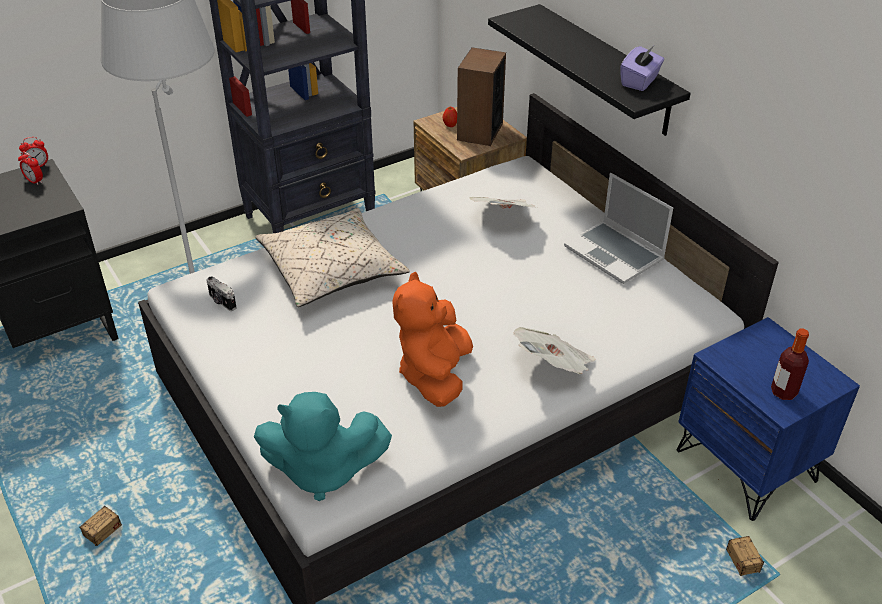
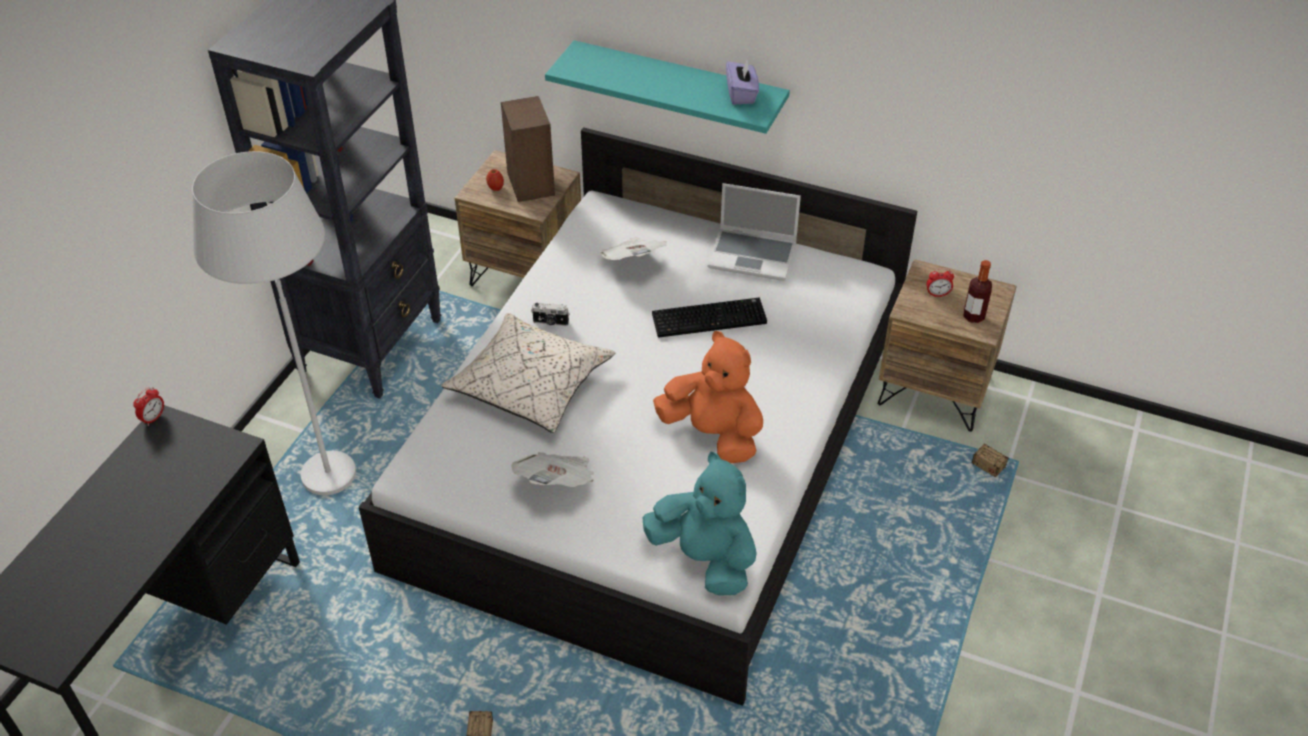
camera: 35 degrees left, 5 degrees up
(34, 181) = (172, 435): alarm clock -> alarm clock (937, 294)
(221, 302) = (462, 464): camera -> camera (550, 322)
(322, 471) = (704, 558): turquoise plush toy -> turquoise plush toy turned 105 degrees counterclockwise
(435, 375) = (712, 434): orange plush toy -> orange plush toy turned 150 degrees clockwise
(526, 284) = (710, 317): none -> keyboard
(554, 366) = (796, 379): newspaper -> newspaper (557, 483)
(606, 70) = (678, 87): black shelf -> turquoise shelf
(747, 465) = (935, 390): blue nightstand -> brown nightstand

